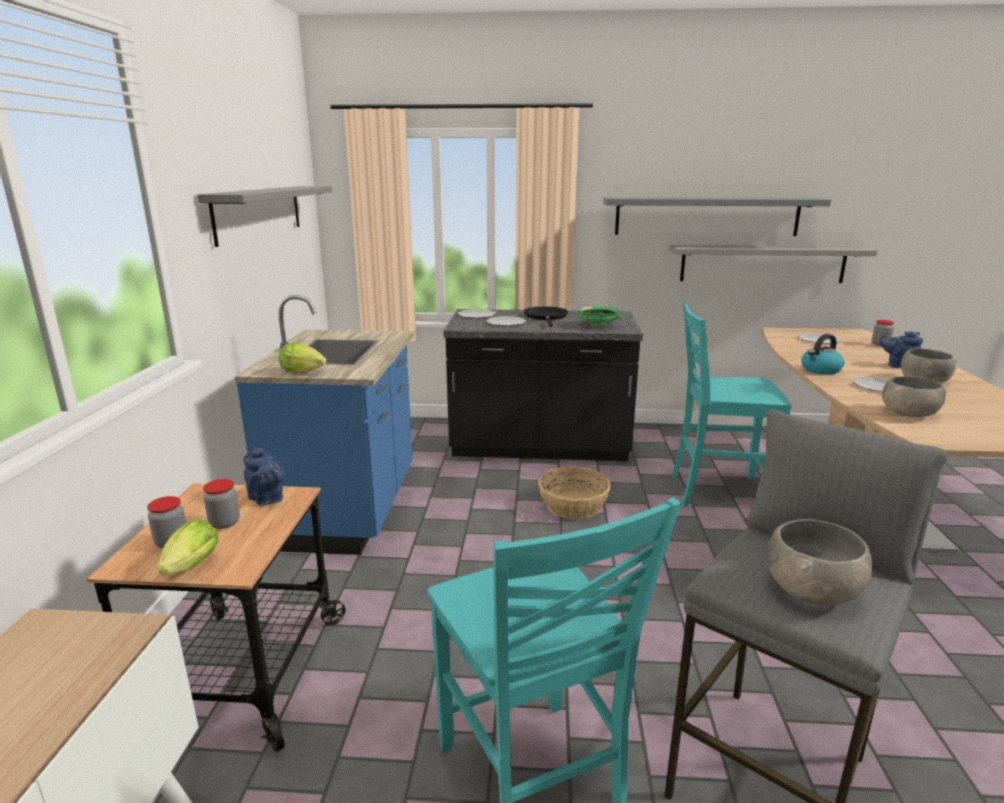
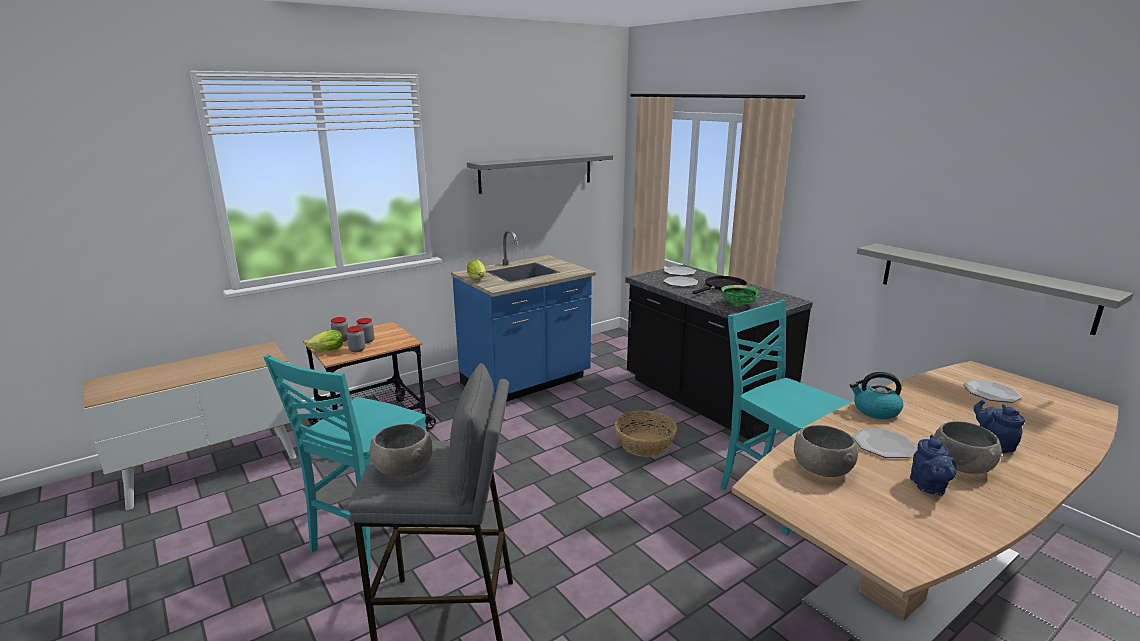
camera: 50 degrees right, 0 degrees up
(267, 499) = (396, 339): blue teapot -> blue teapot (928, 487)
(706, 216) = (918, 218): grey shelf -> none
(880, 344) = (1065, 425): jar -> jar (357, 350)

